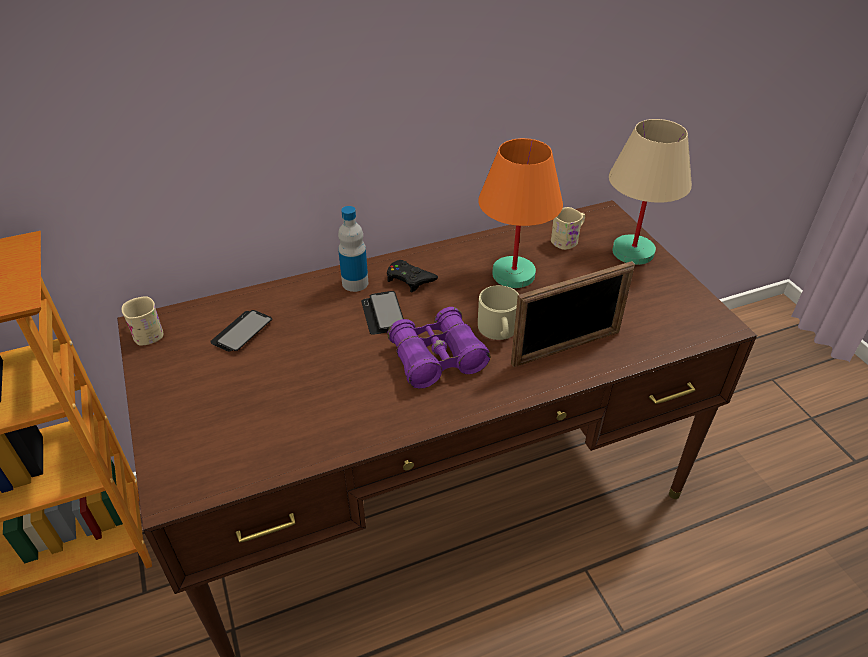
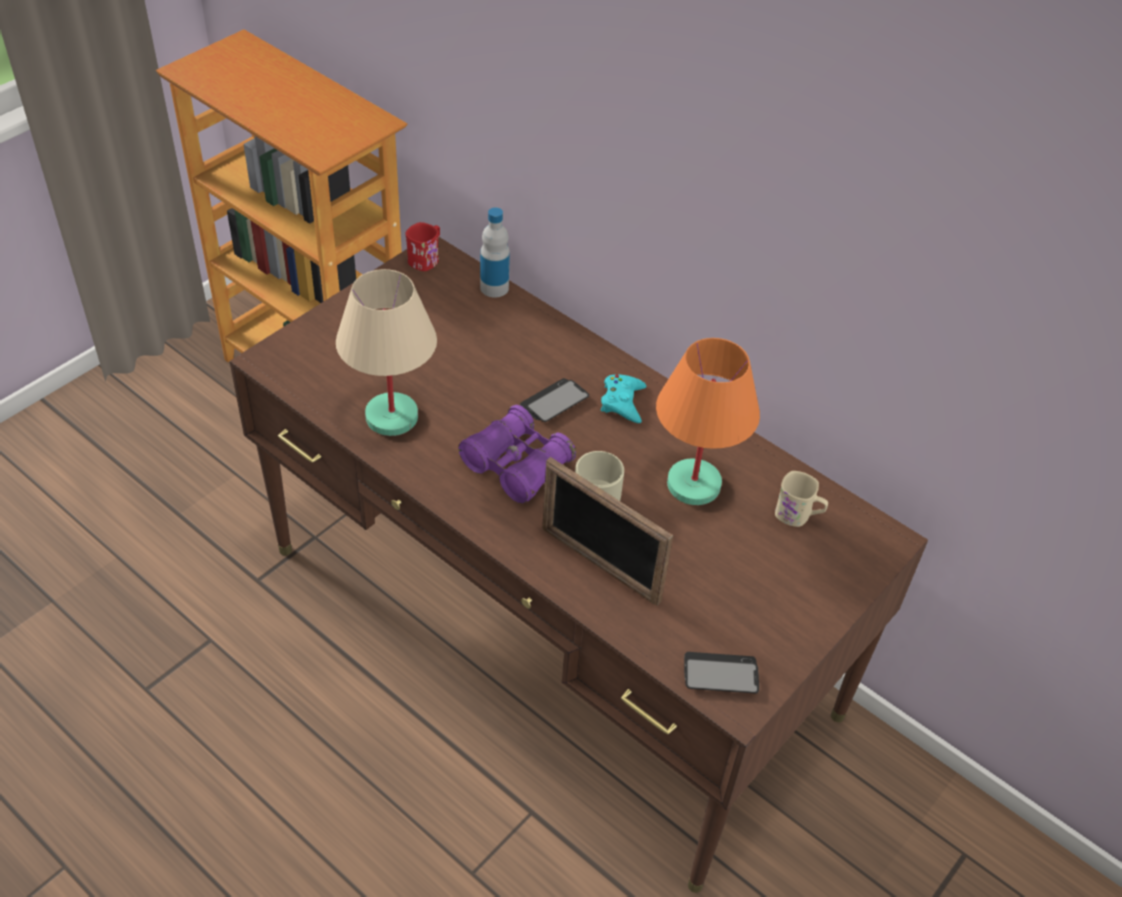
camera: 60 degrees right, 5 degrees up
(147, 332) = (426, 258): beige mug -> red mug
(242, 332) = (464, 316): phone -> phone (720, 674)
(355, 283) = (586, 363): bottle -> bottle (494, 288)
(409, 279) = (622, 402): black game controller -> turquoise game controller
(634, 252) = (823, 587): beige table lamp -> beige table lamp (391, 417)

